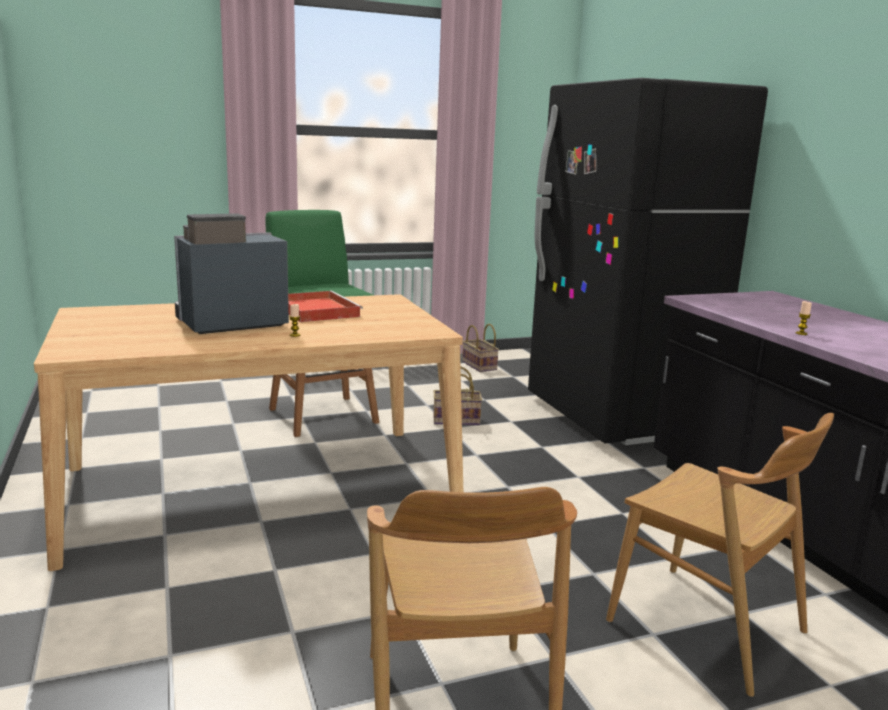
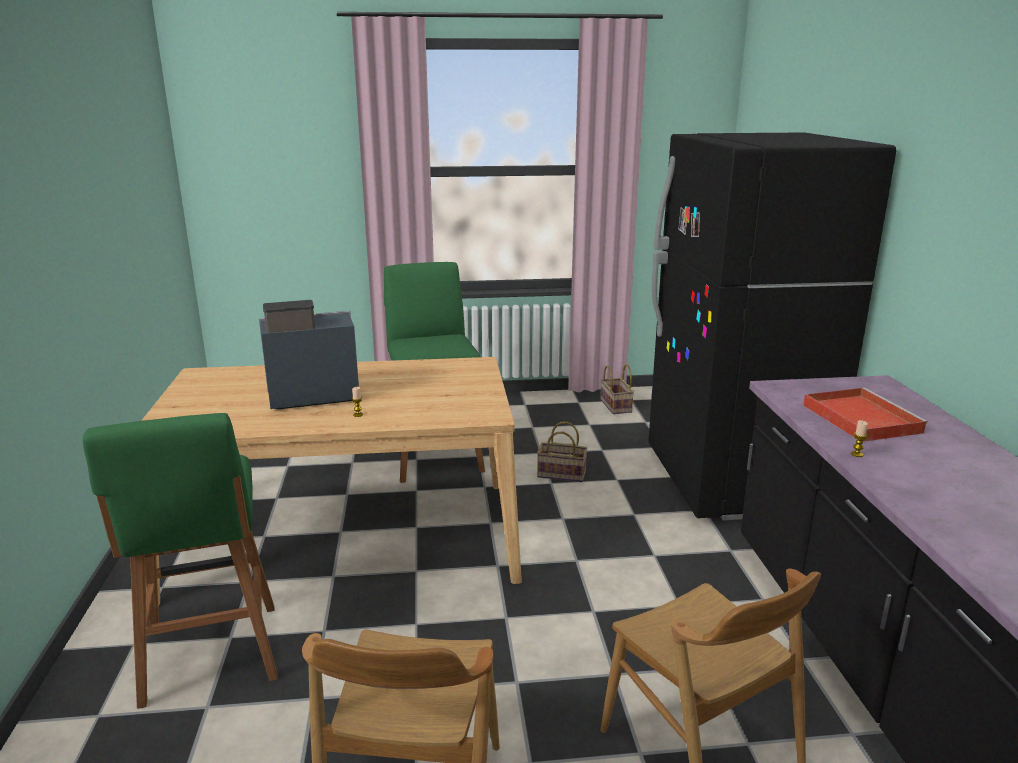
camera: 15 degrees right, 5 degrees up
(152, 609) = (211, 658): none -> green stool
(315, 310) = (399, 379): red tray -> red tray (859, 418)

